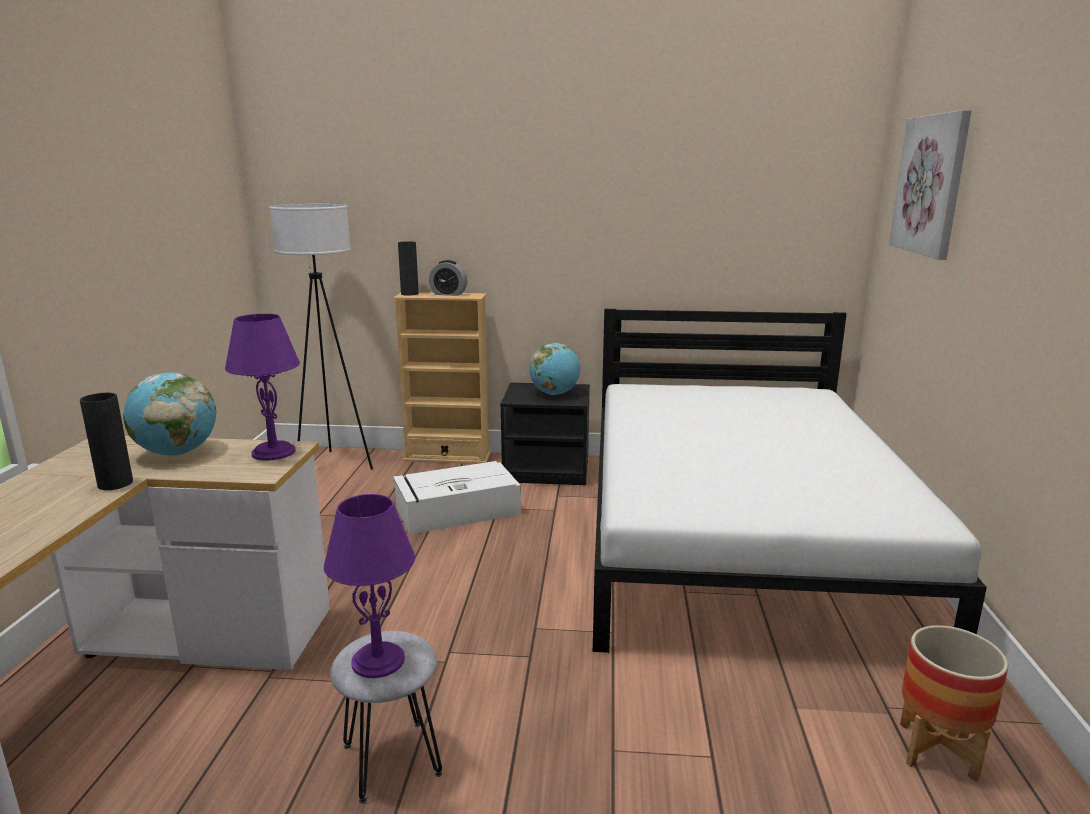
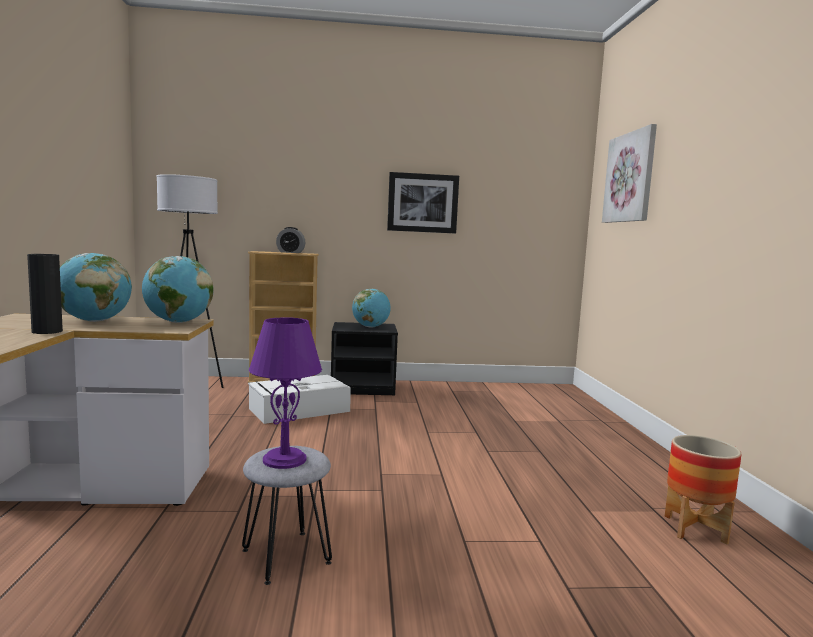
camera: 10 degrees left, 10 degrees down
(273, 452) = (178, 322): purple table lamp -> globe
(409, 294) = (260, 251): black vase -> none
(627, 218) = (422, 203): none -> picture
(736, 538) = (514, 422): white bed -> none

